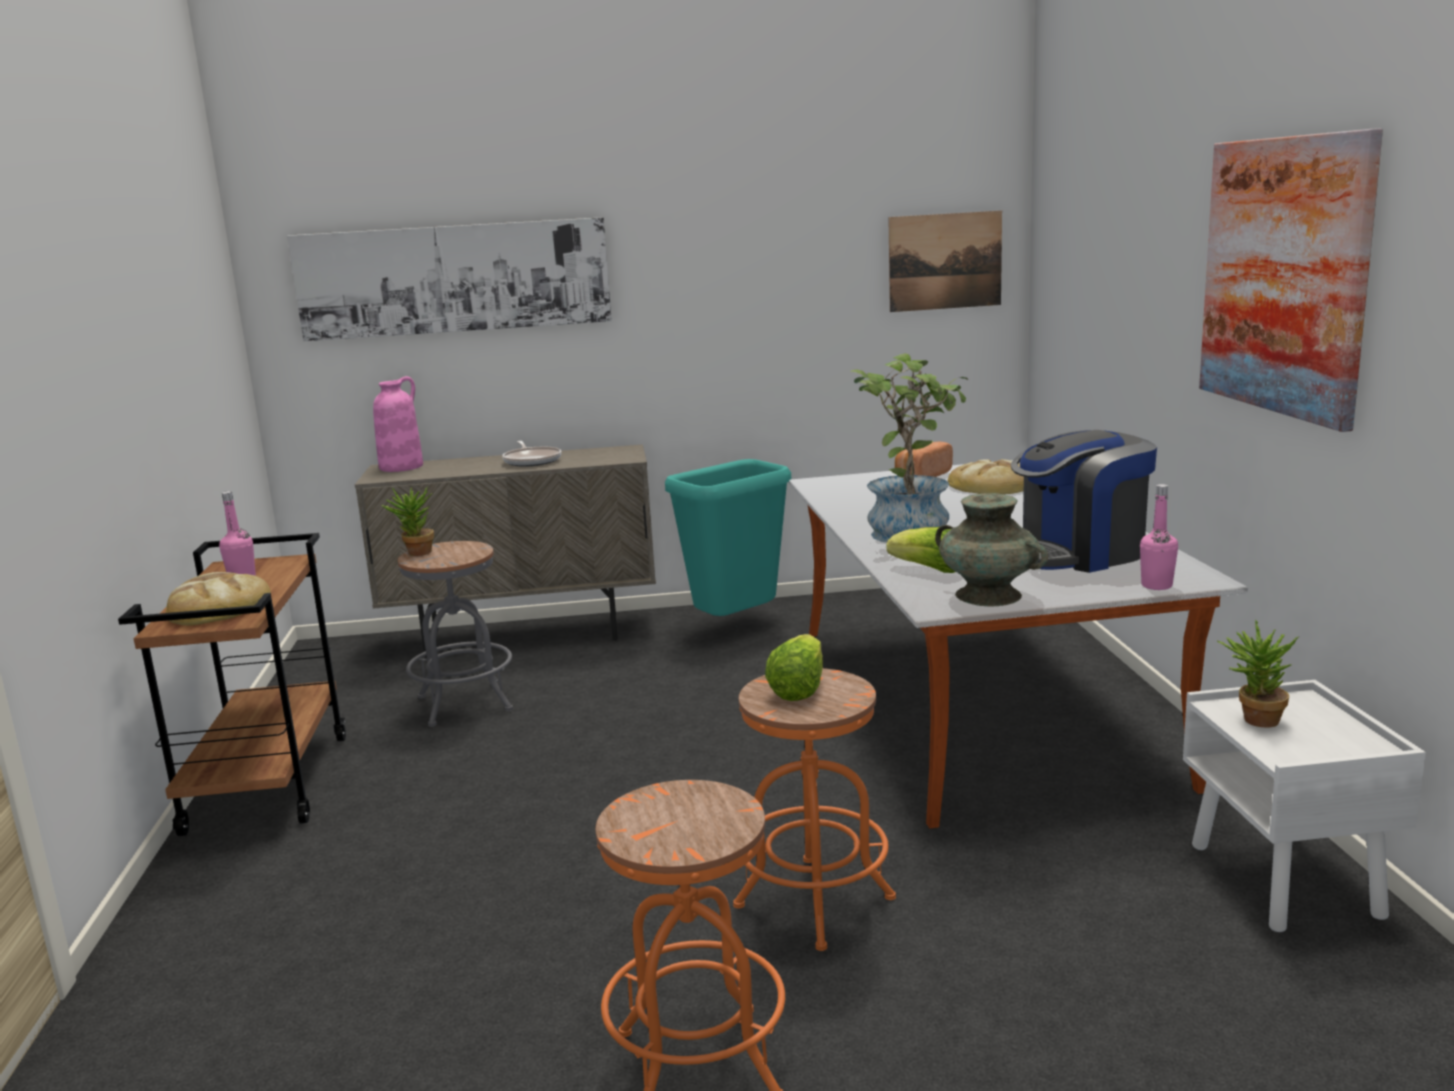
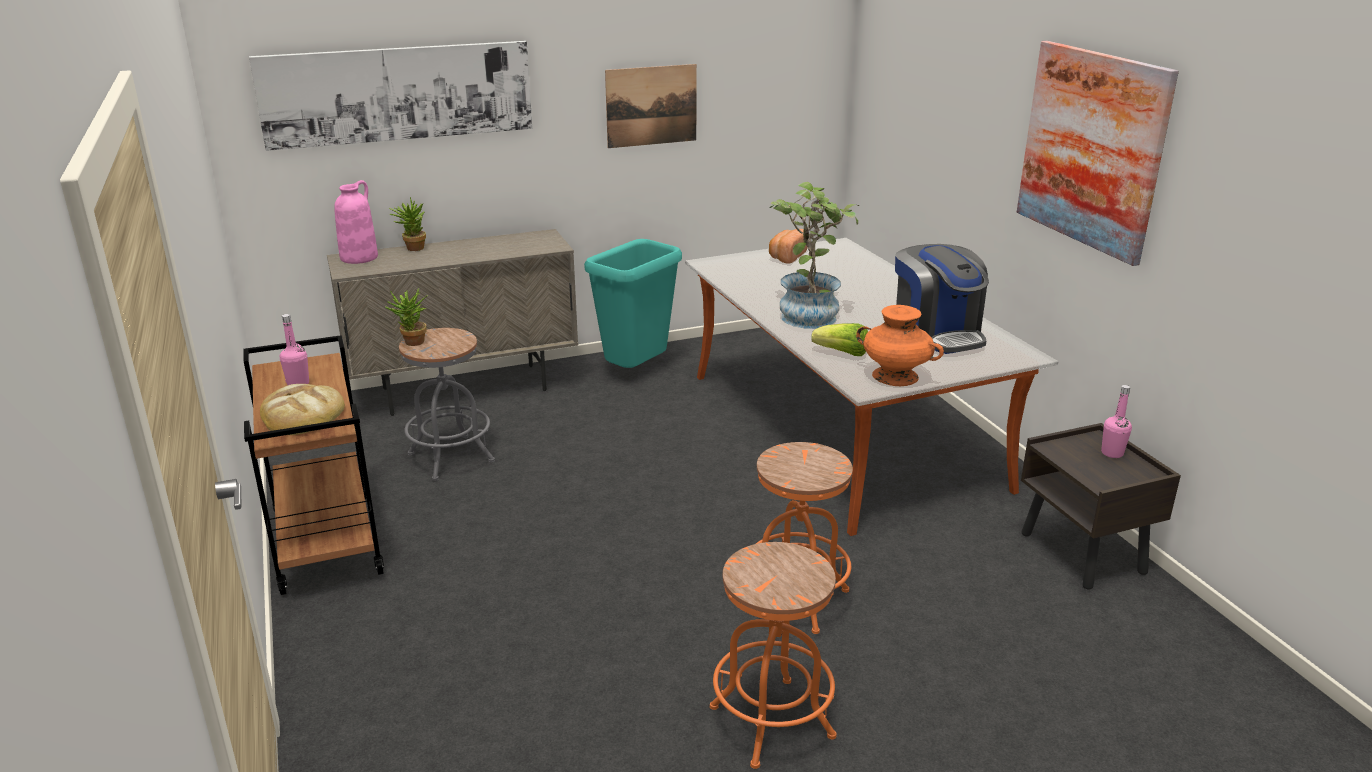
camera: 15 degrees left, 10 degrees up
(532, 461) = (473, 249): frying pan -> none
(799, 689) = (797, 461): lettuce -> none
(945, 261) = (791, 76): picture -> picture (651, 106)
(989, 596) = (895, 376): turquoise vase -> orange vase
(992, 485) = (844, 266): bread -> none
(1078, 554) = (937, 334): coffee machine -> coffee machine turned 75 degrees counterclockwise
(1156, 586) = (1001, 363): pink bottle -> pink bottle (1112, 453)
(1253, 719) = (1073, 456): potted plant -> potted plant (412, 248)
(1286, 881) = (1083, 554): white nightstand -> brown nightstand

